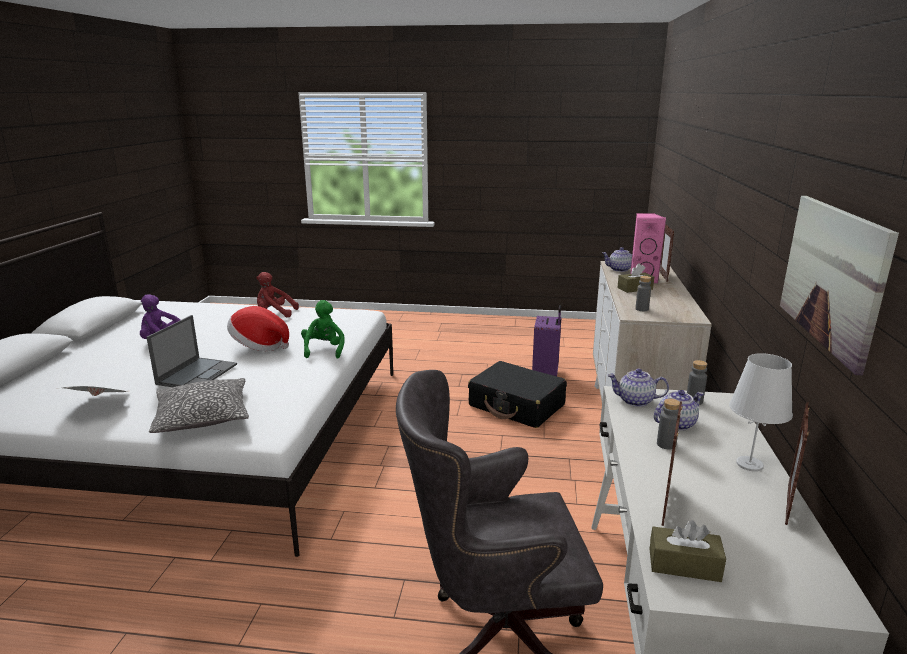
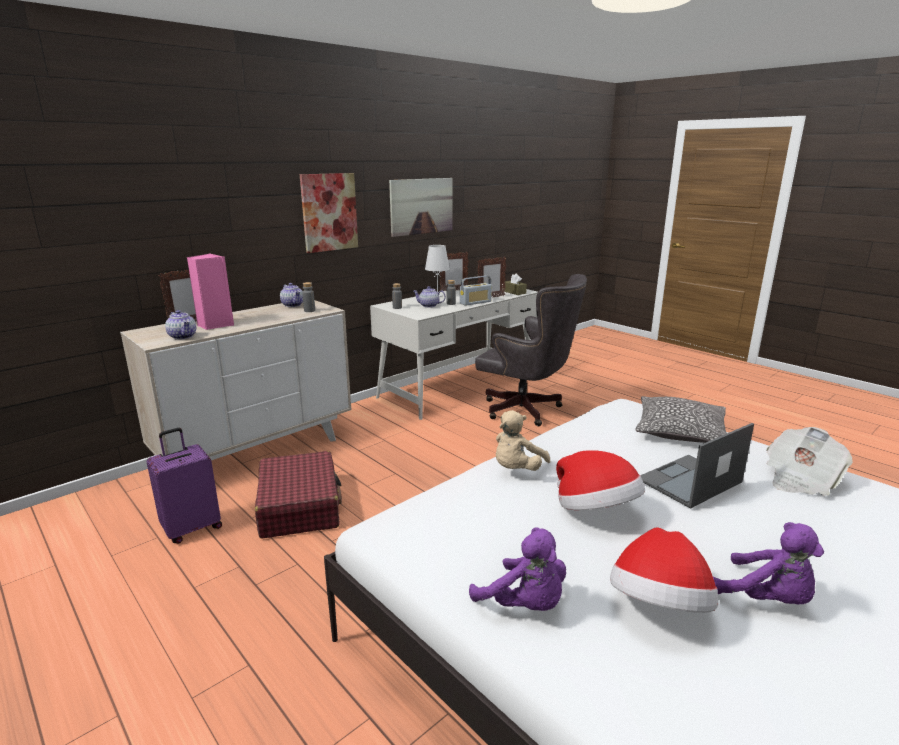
camera: 140 degrees left, 0 degrees up
(215, 326) = (659, 607): none -> hat
(275, 313) = (524, 605): red plush toy -> purple plush toy
(324, 350) = (516, 469): green plush toy -> beige plush toy
(517, 405) = (299, 506): black suitcase -> red suitcase
(635, 288) = (252, 321): brown tissue box -> none
(635, 401) = (422, 313): teapot -> teapot (293, 305)
(644, 467) = (475, 302): none -> radio
(751, 222) = (329, 212): none -> picture

